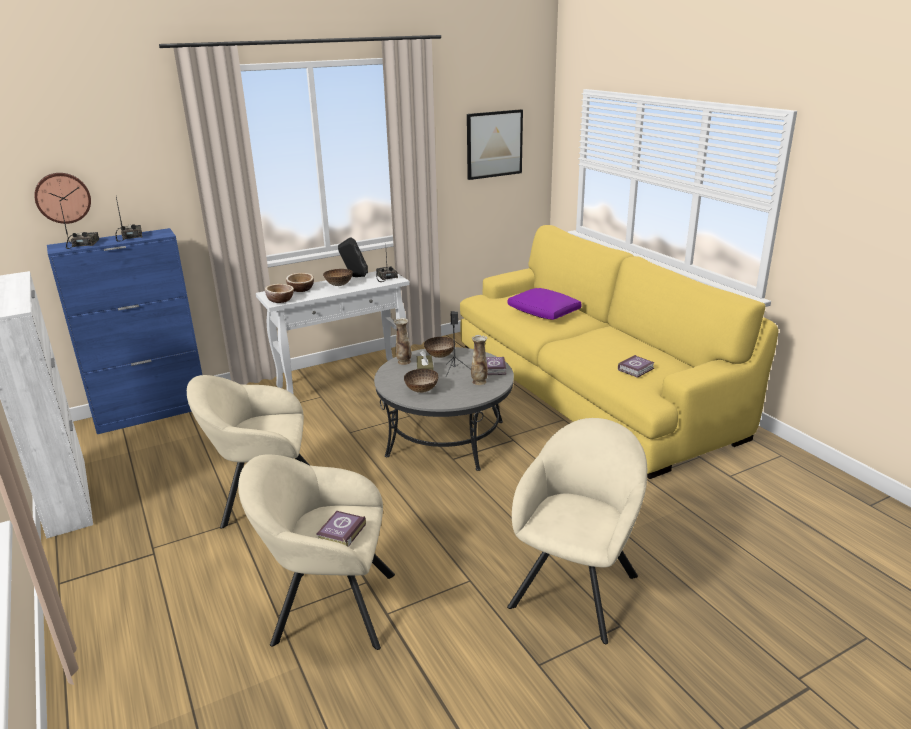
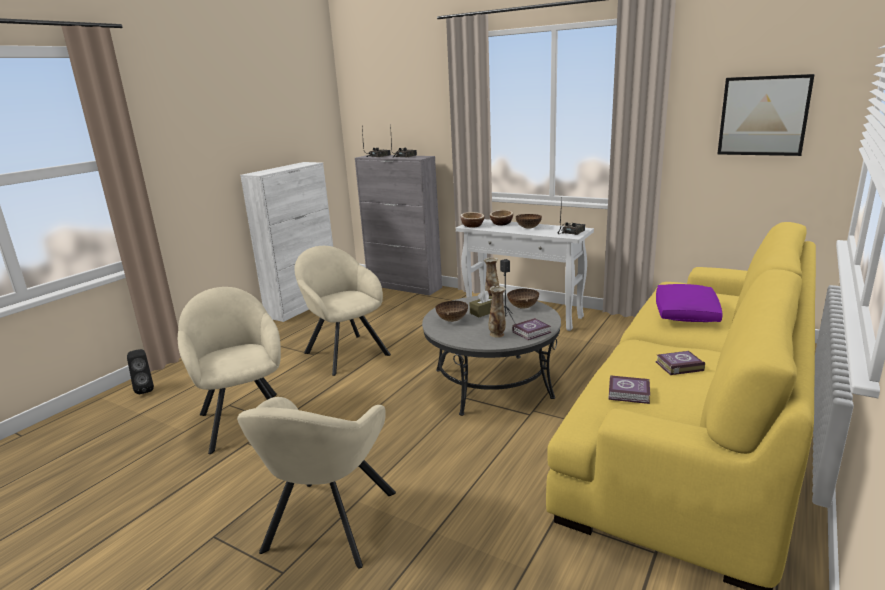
camera: 60 degrees right, 5 degrees down
(63, 197) = (383, 125): wall clock -> none
(153, 413) = (404, 286): blue cabinet -> grey cabinet
(340, 534) = (228, 360): book -> book (678, 366)
(354, 277) = (553, 226): black speaker -> black speaker (145, 389)
(577, 586) = (328, 526): beige armchair -> beige armchair turned 105 degrees clockwise

